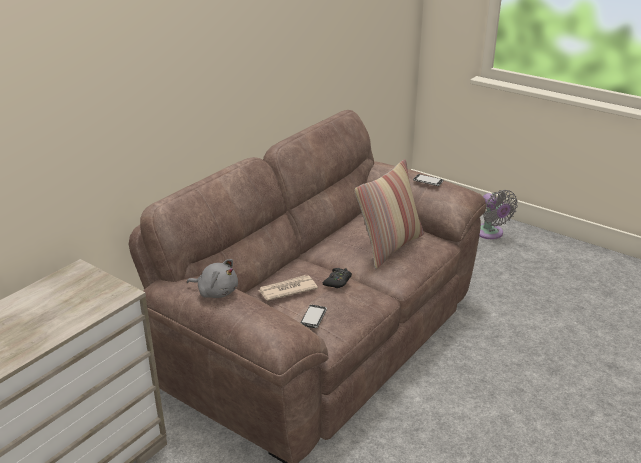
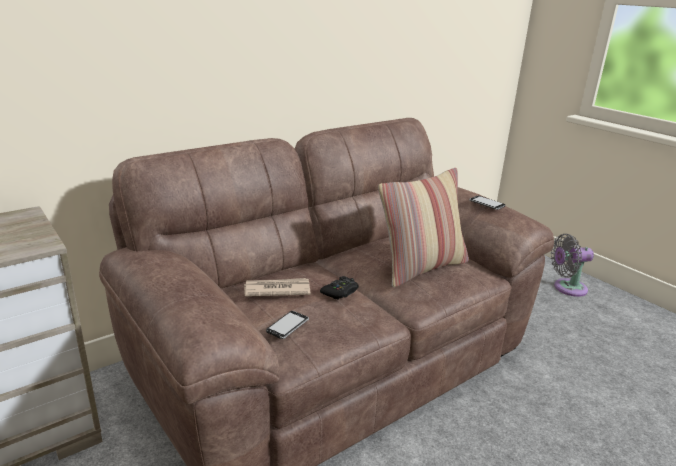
camera: 15 degrees right, 5 degrees down
(216, 292) = (168, 269): grey plush toy -> none
(490, 233) = (566, 288): grey fan -> grey fan turned 90 degrees clockwise

